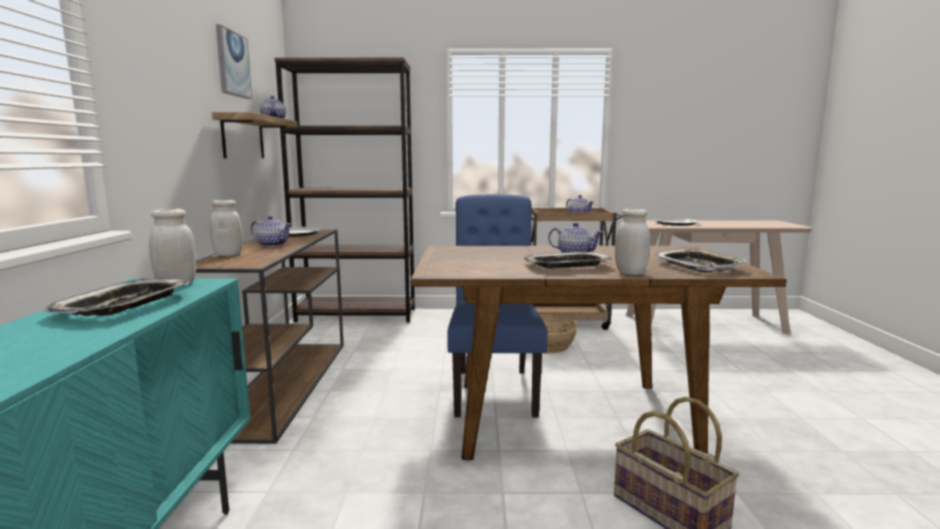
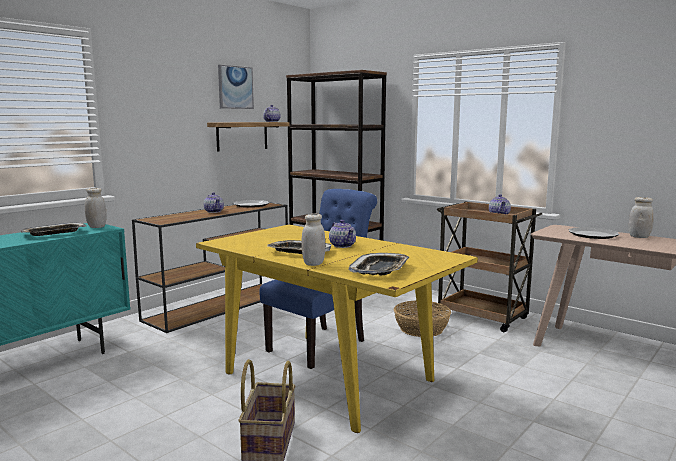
camera: 40 degrees right, 0 degrees up
(228, 254) = (175, 214): white jar -> white jar (639, 237)
(571, 418) = (330, 377): brown dining table -> yellow dining table

